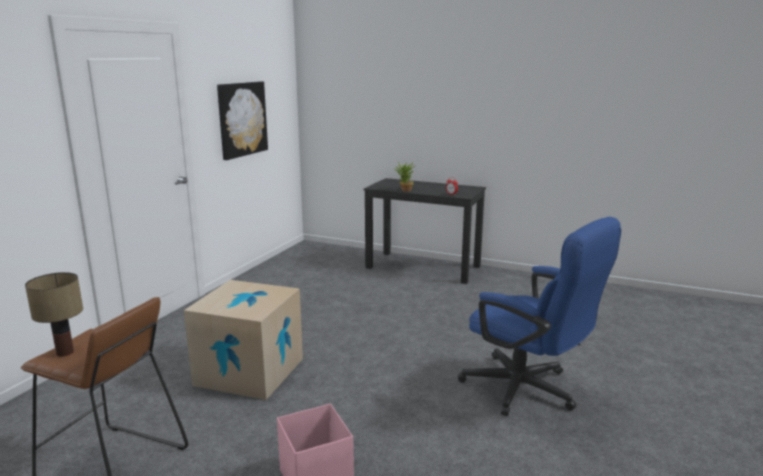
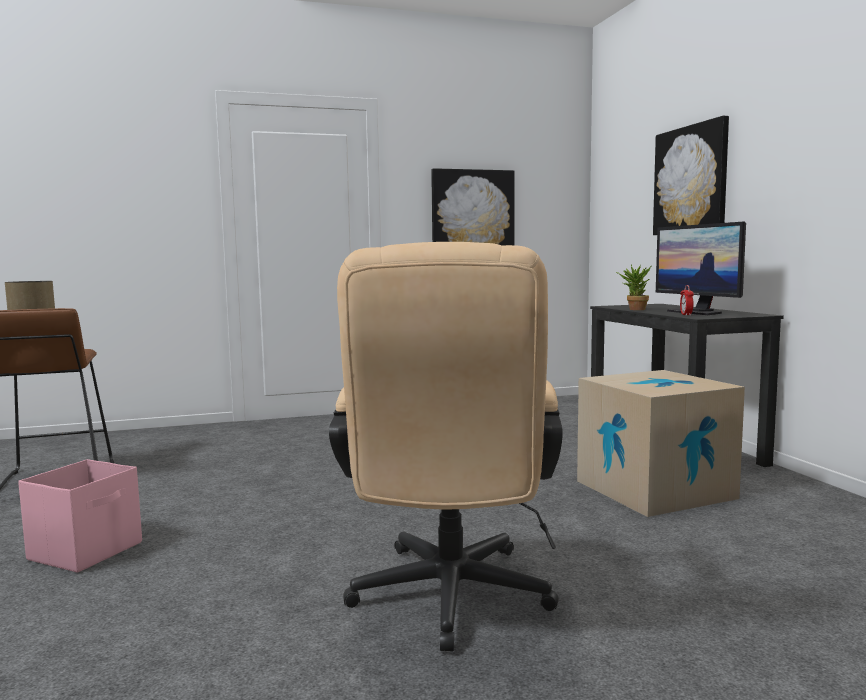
camera: 50 degrees right, 10 degrees down
(249, 371) = (264, 465): cardboard box -> cardboard box (654, 489)
(408, 101) = (691, 180): none -> picture
(445, 189) = (698, 312): none -> monitor
(528, 391) = (449, 602): blue office chair -> beige office chair

